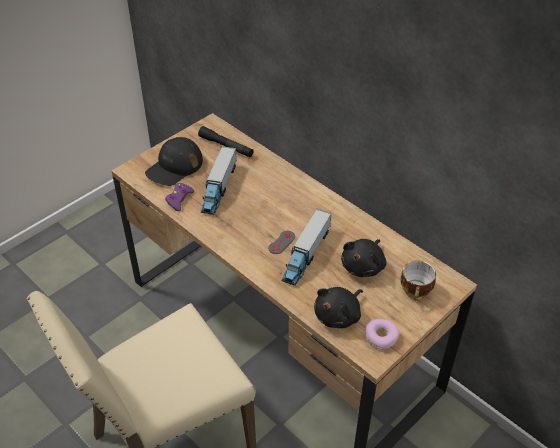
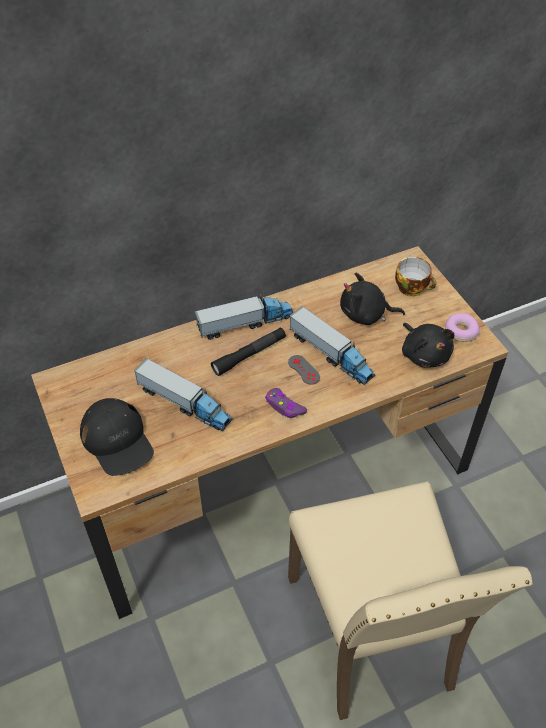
camera: 70 degrees left, 5 degrees up
(179, 199) = (184, 449): purple game controller -> purple game controller (284, 407)
(226, 146) = (109, 377): black flashlight -> black flashlight (249, 355)
(312, 197) = (245, 323): none -> toy truck
(364, 266) = (366, 314): black plush toy -> black plush toy turned 135 degrees clockwise

